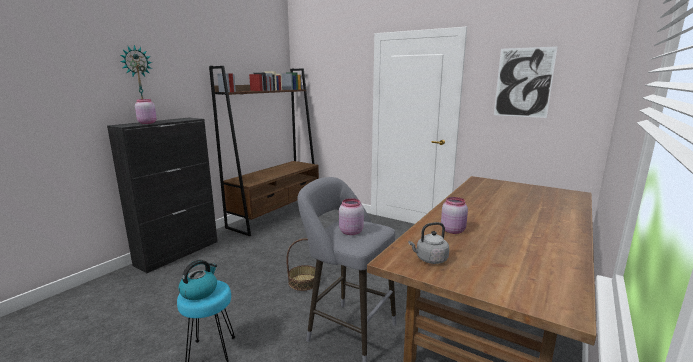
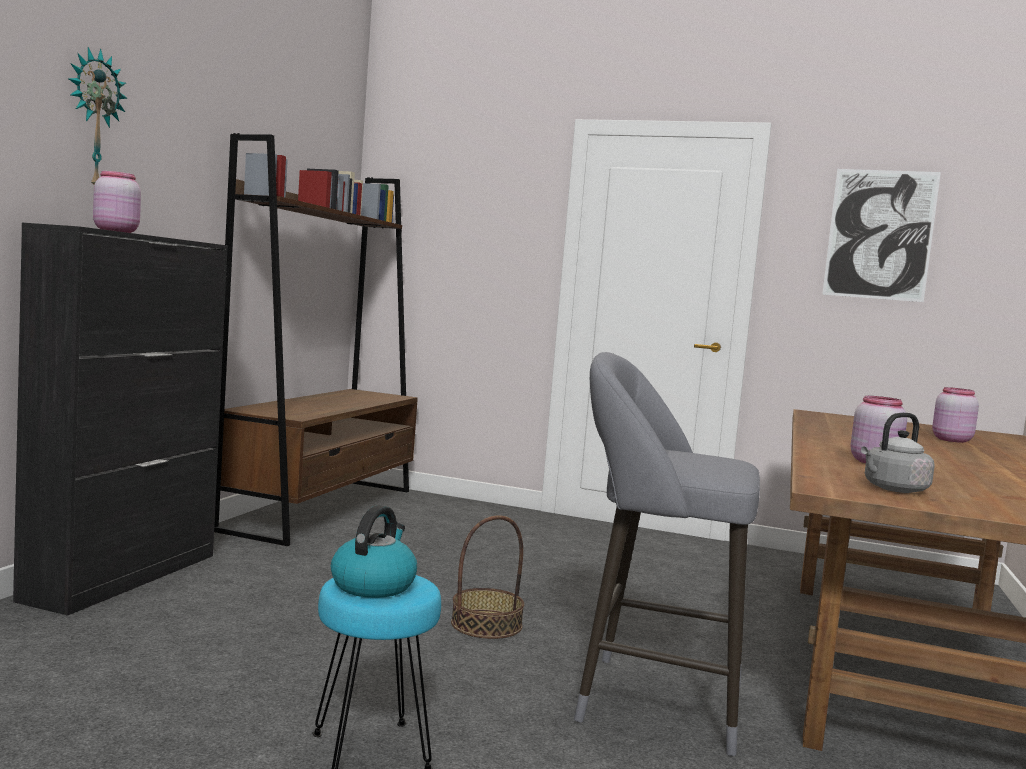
camera: 15 degrees left, 10 degrees down
(350, 232) = (687, 459): pink jar -> pink jar (950, 440)

